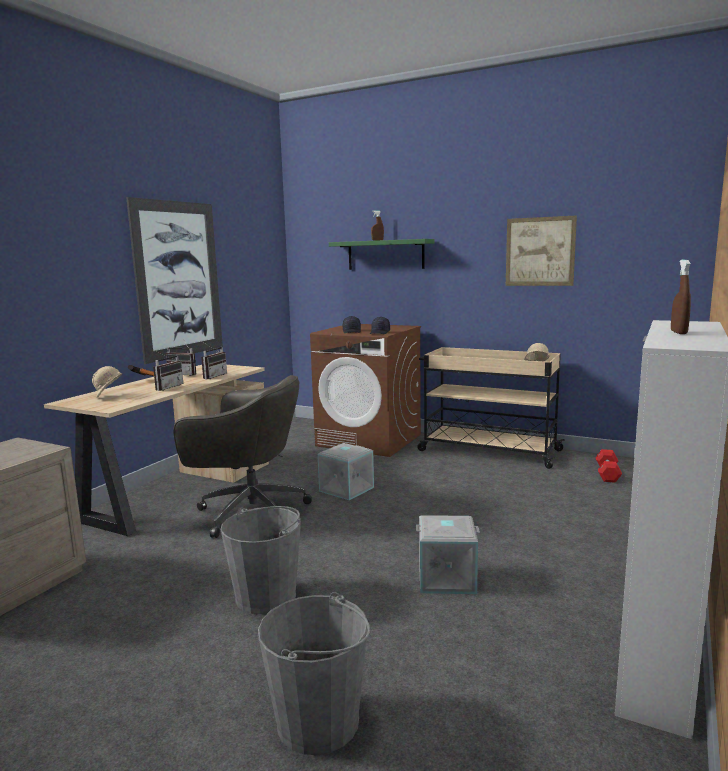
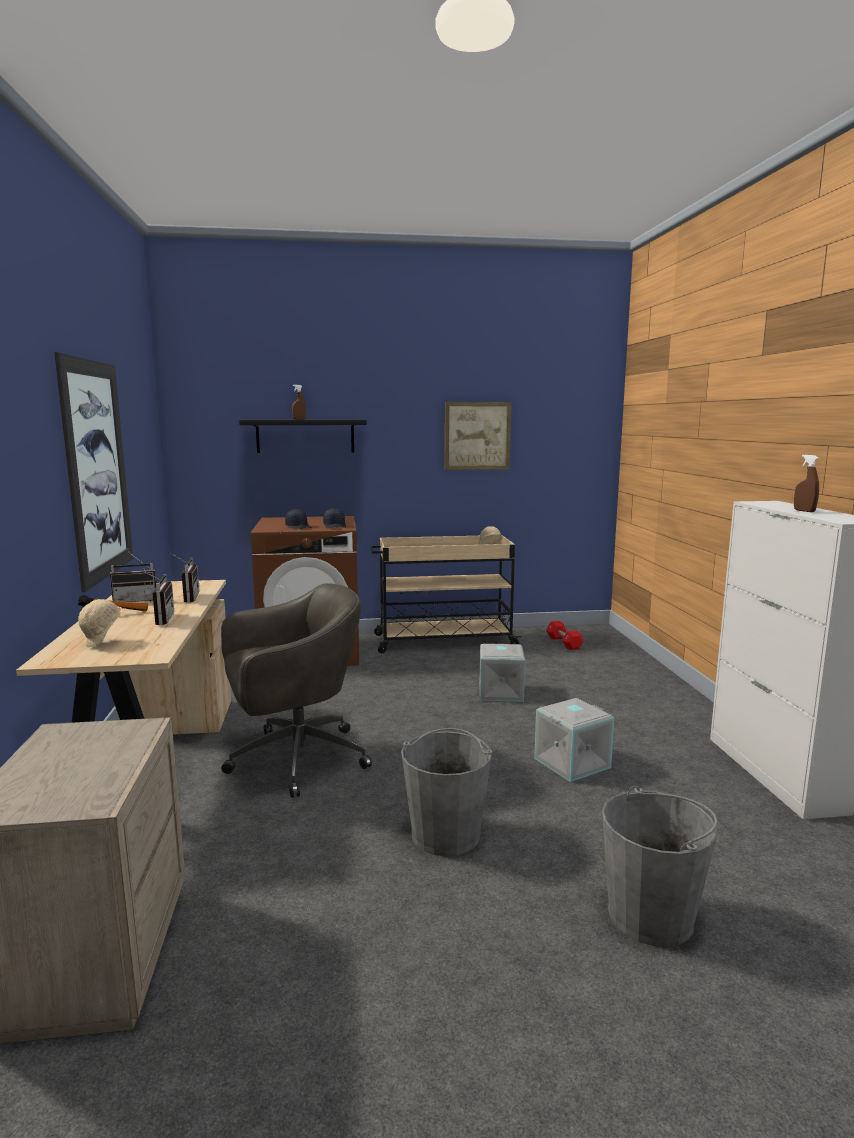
camera: 35 degrees left, 0 degrees up
(346, 489) = (363, 707): grey storage box -> grey storage box (499, 692)
(385, 255) = (305, 436): green shelf -> black shelf

